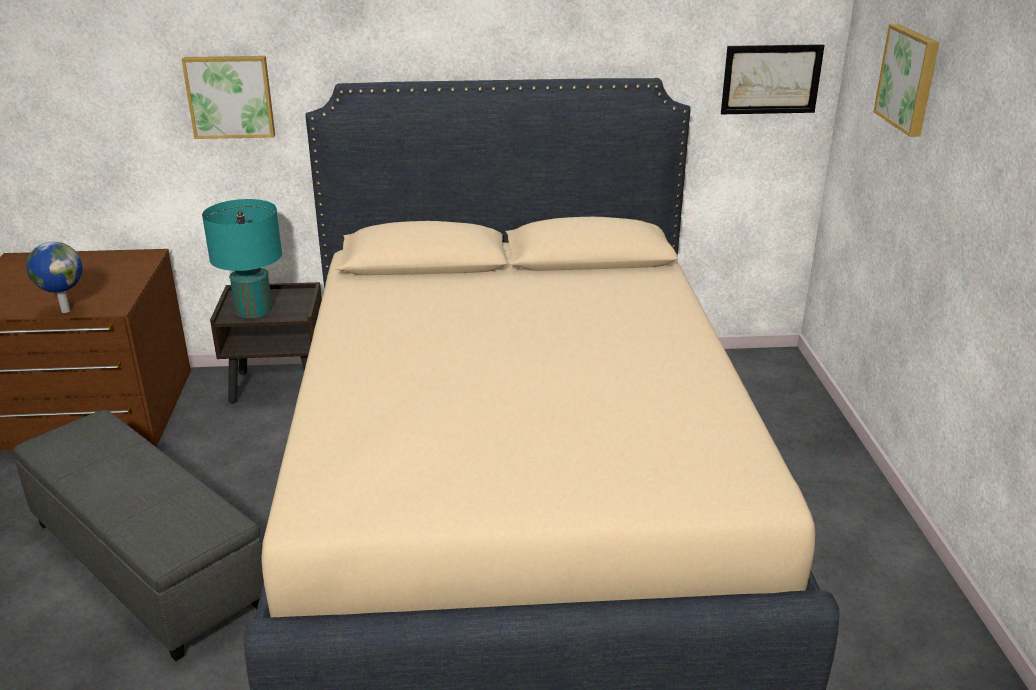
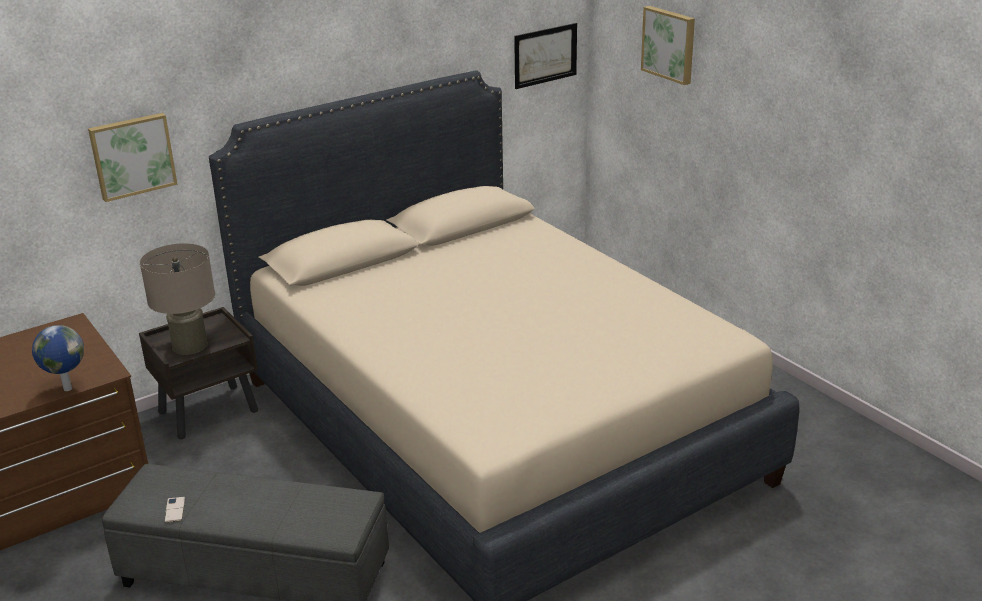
camera: 30 degrees left, 0 degrees up
(68, 463) = (174, 510): none -> phone
(254, 309) = (190, 345): turquoise table lamp -> beige table lamp

